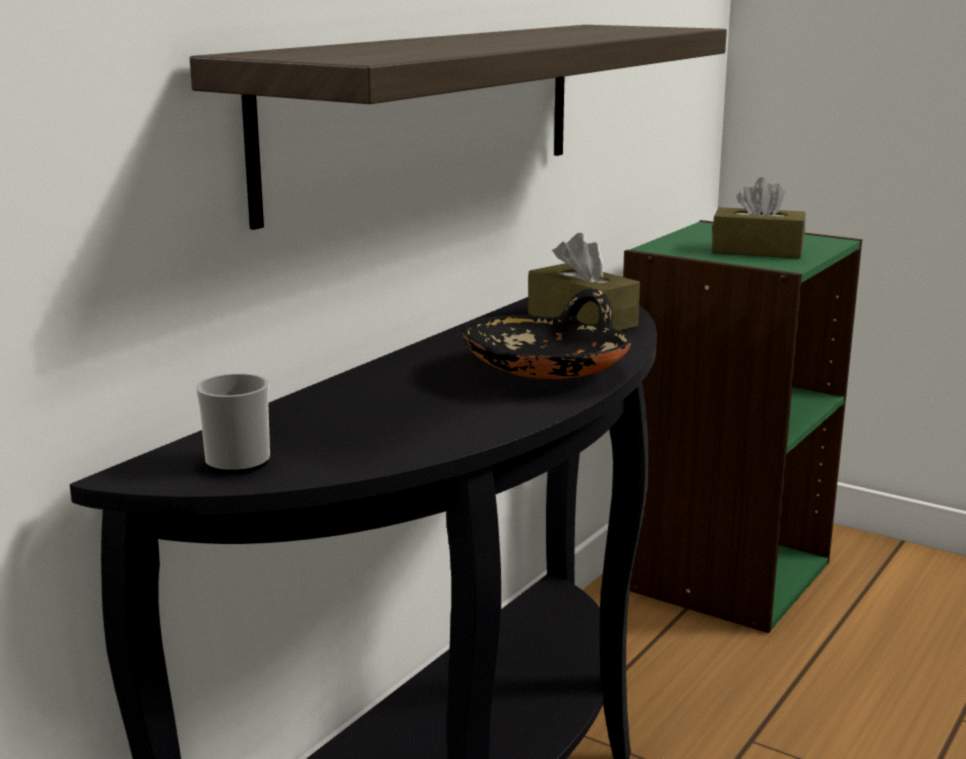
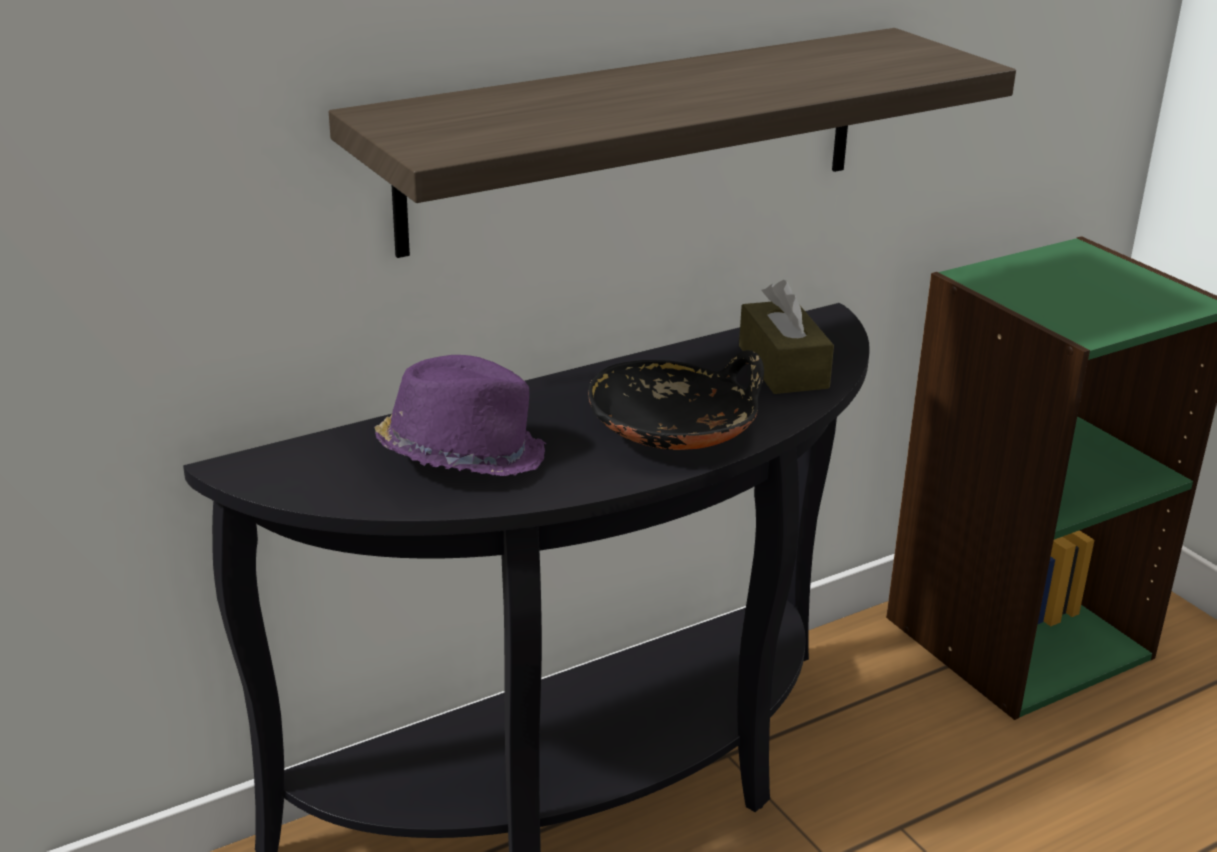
camera: 25 degrees right, 10 degrees up
(240, 458) = (322, 471): mug -> none
(372, 421) = (461, 455): none -> purple hat
(757, 251) = (1083, 302): brown tissue box -> none

